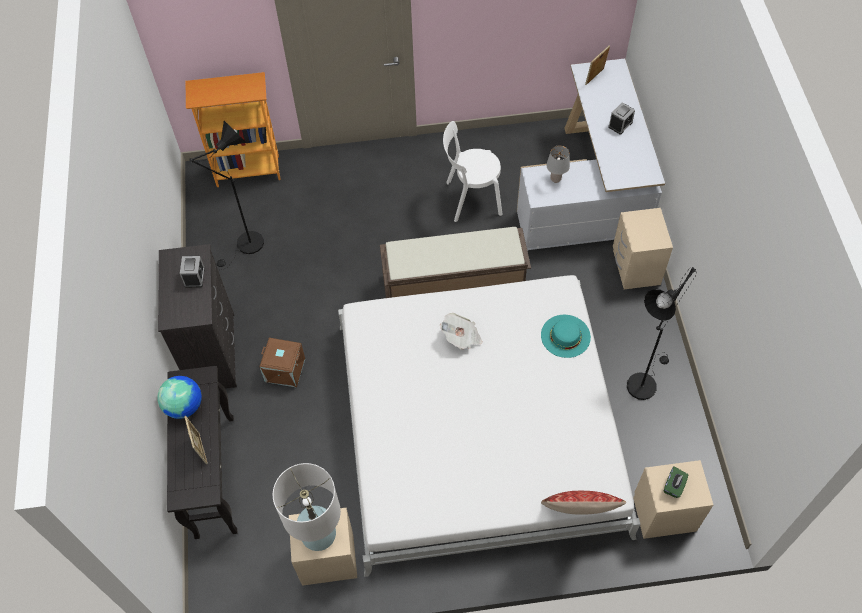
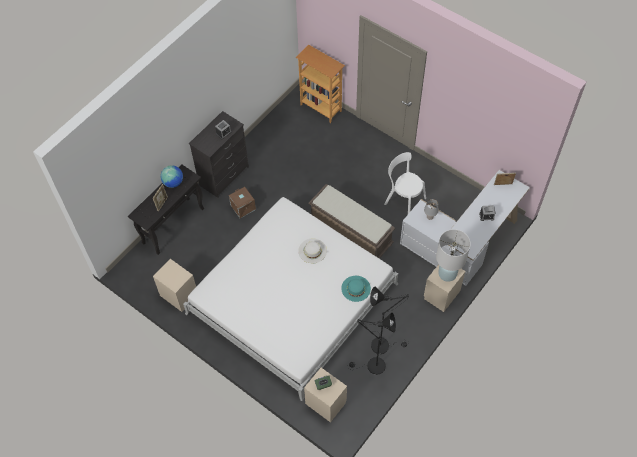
camera: 45 degrees right, 0 degrees up
(246, 247) = (284, 142): black floor lamp -> black floor lamp (372, 366)
(318, 534) = (172, 275): white table lamp -> white table lamp (447, 274)
(461, 337) = (312, 251): newspaper -> white hat
(577, 514) = (275, 360): pillow -> none

